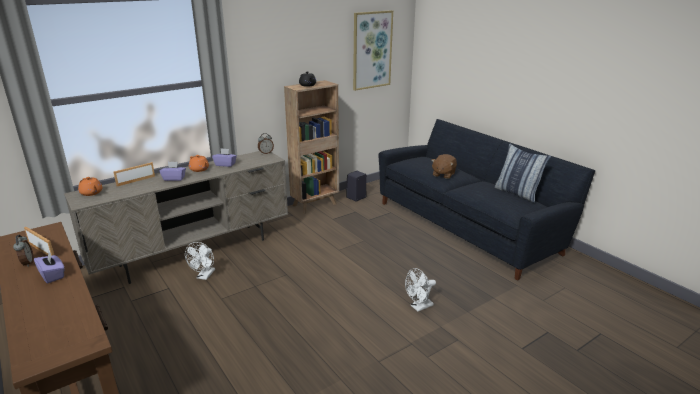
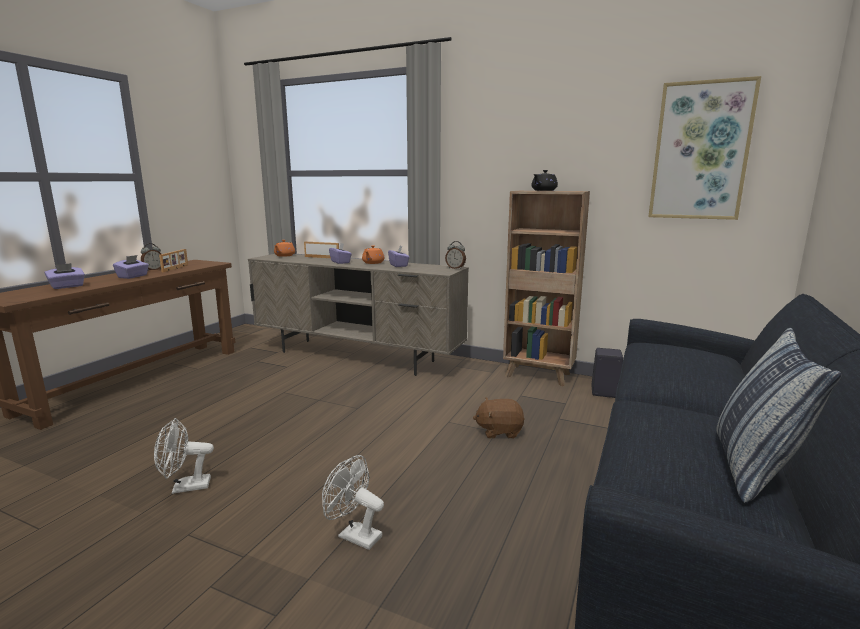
camera: 60 degrees right, 10 degrees down
(50, 313) = (67, 286): none -> purple tissue box
(204, 276) = (318, 373): white fan -> white fan (185, 487)
(443, 174) = (668, 377): brown plush toy -> brown plush toy (499, 431)

